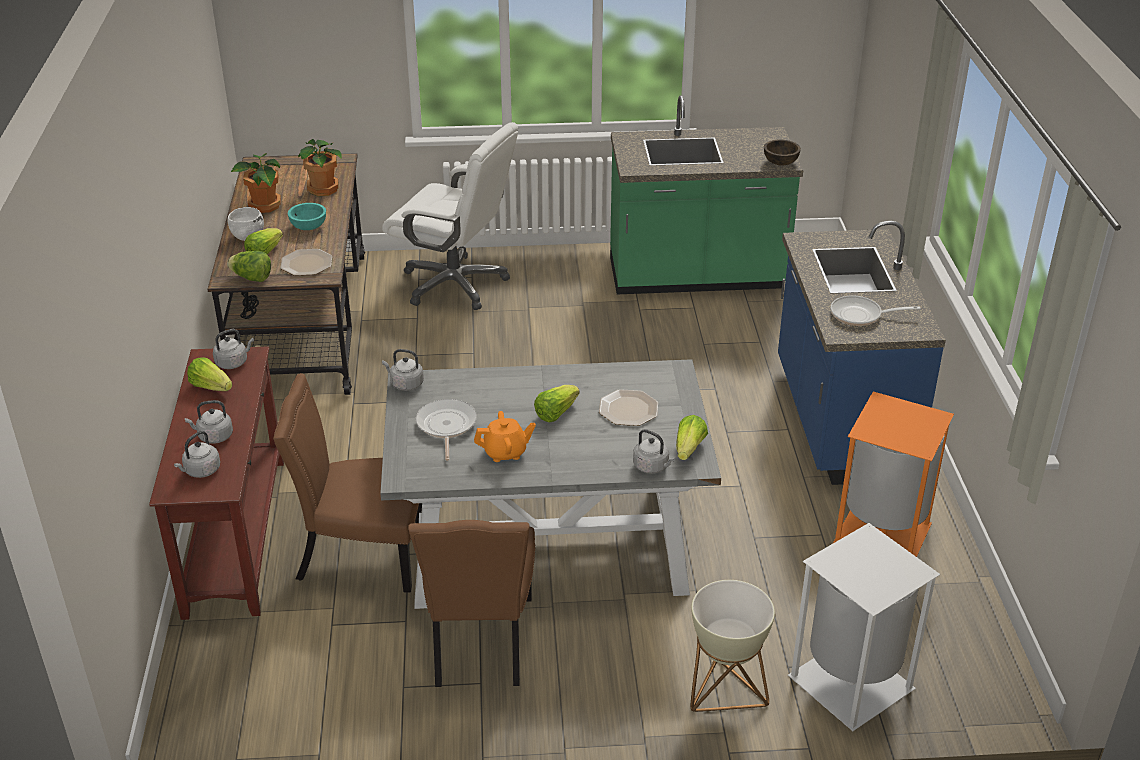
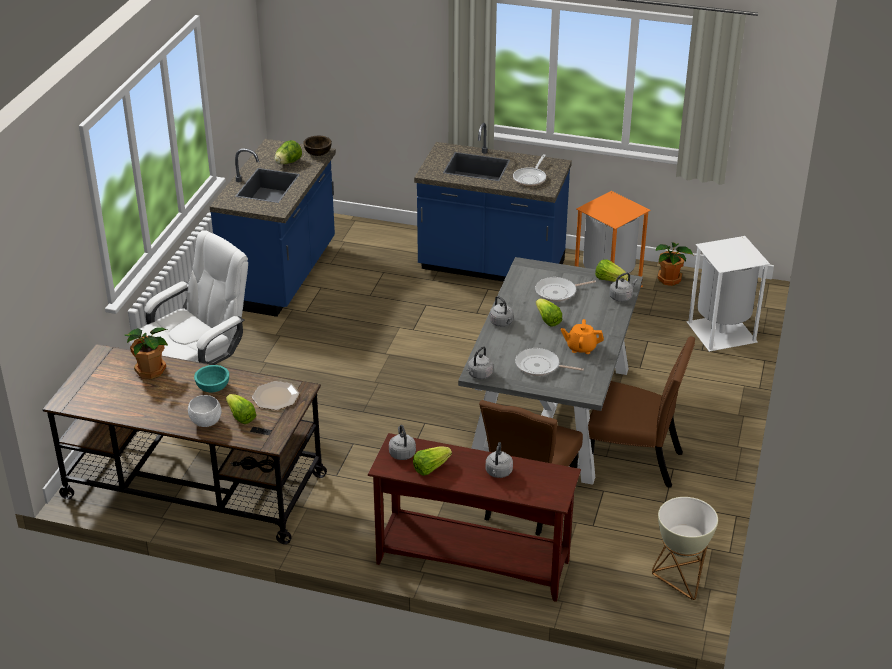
camera: 70 degrees left, 0 degrees up
(201, 471) = (539, 483): grey kettle -> grey kettle (502, 323)
(252, 278) = (279, 428): lettuce -> lettuce (288, 163)
(264, 206) = (156, 407): potted plant -> potted plant (670, 280)
(505, 452) = (581, 347): orange teapot -> orange teapot turned 90 degrees counterclockwise
(628, 409) = (558, 292): plate -> frying pan
(696, 277) = (282, 276): green counter -> blue counter
(726, 690) = (712, 376): planter -> planter (680, 577)

